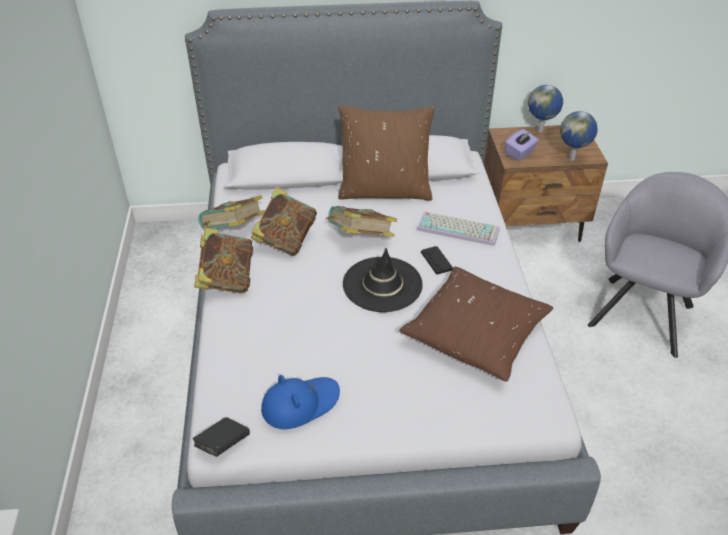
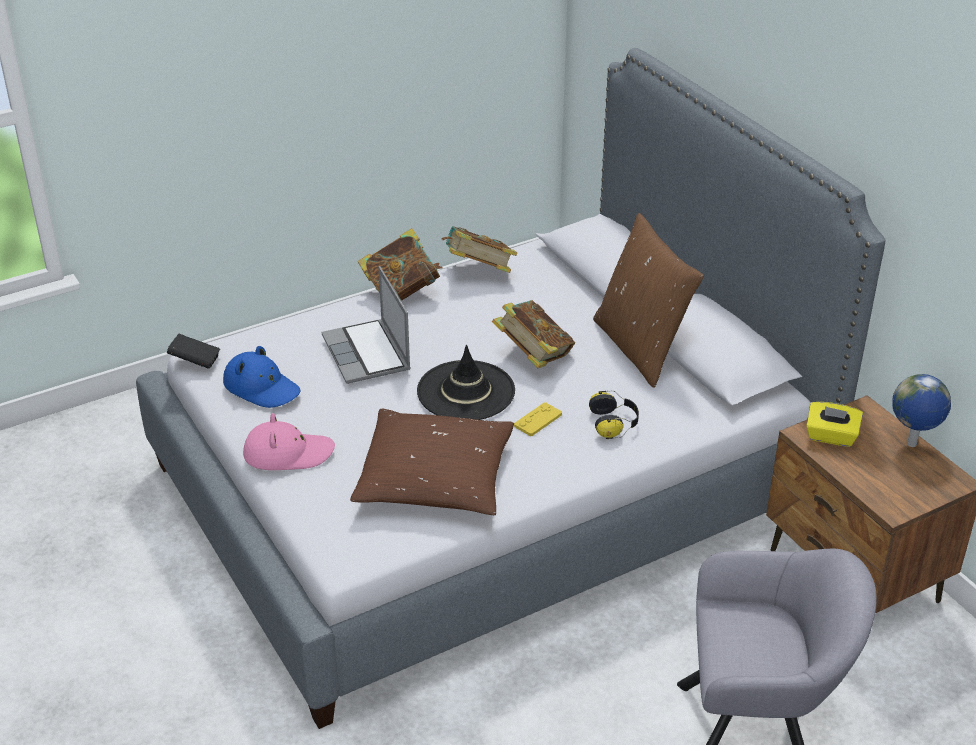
camera: 65 degrees right, 5 degrees down
(286, 240) = (489, 307): book -> none
(300, 323) = (368, 354): none -> laptop
(399, 412) = (288, 453): none -> pink hat
(436, 261) = (538, 420): black game controller -> yellow game controller
(459, 228) = (614, 423): keyboard -> headphones
(520, 153) = (831, 437): purple tissue box -> yellow tissue box
(572, 159) = (867, 490): globe -> none

